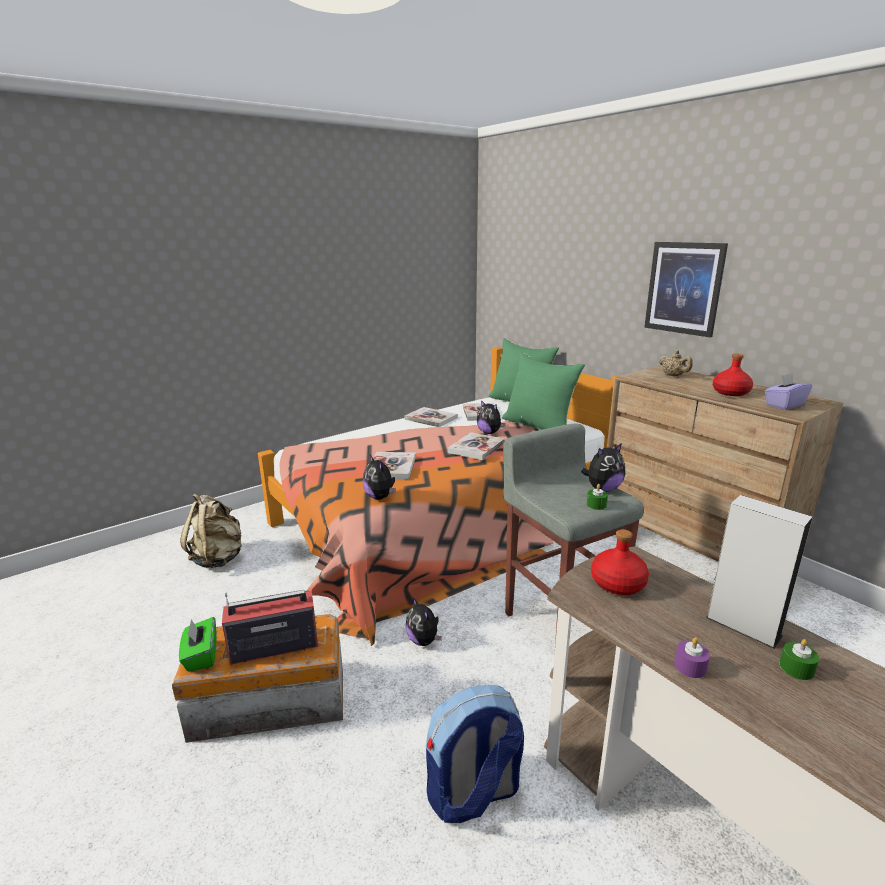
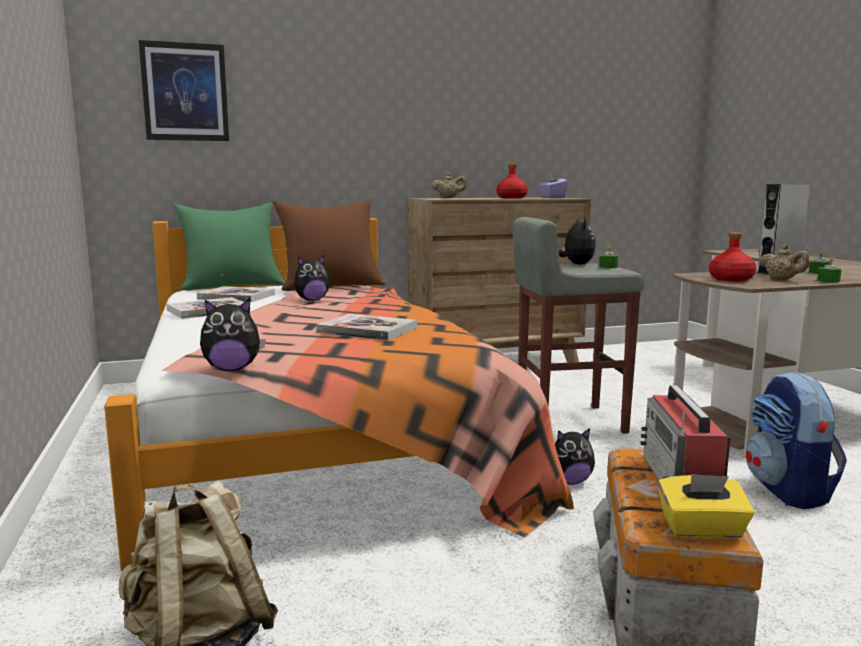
camera: 70 degrees left, 10 degrees down
(201, 656) = (702, 530): green tissue box -> yellow tissue box
(380, 497) = (457, 340): plush toy -> plush toy (232, 369)
(476, 448) = (364, 302): book -> none
(539, 426) = (331, 286): green pillow -> brown pillow
(658, 623) = (782, 279): none -> beige teapot
(684, 288) = (415, 120): picture -> picture (185, 92)
(690, 666) = (828, 281): purple candle -> green candle

